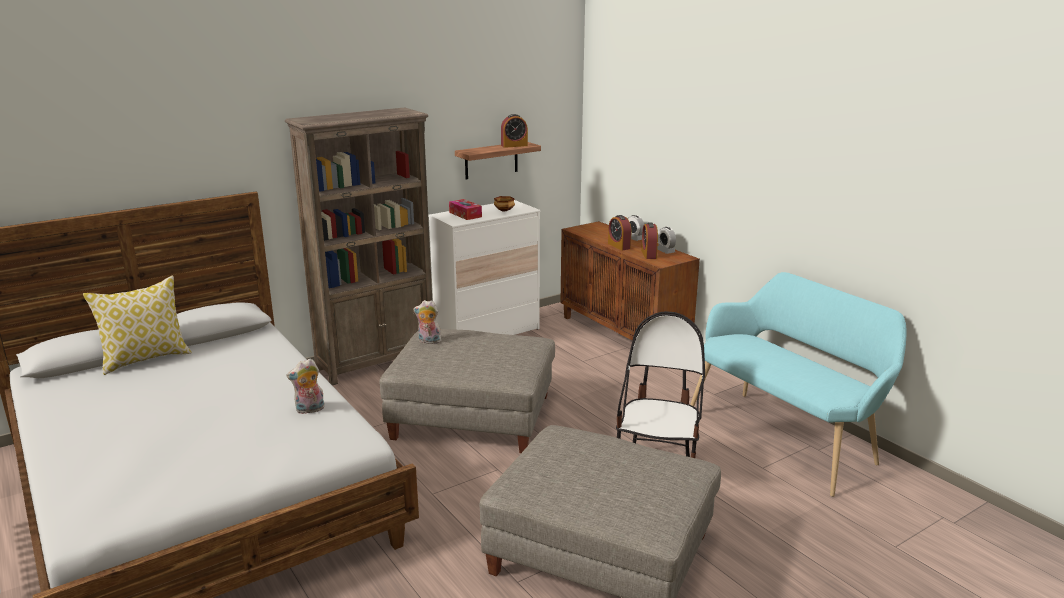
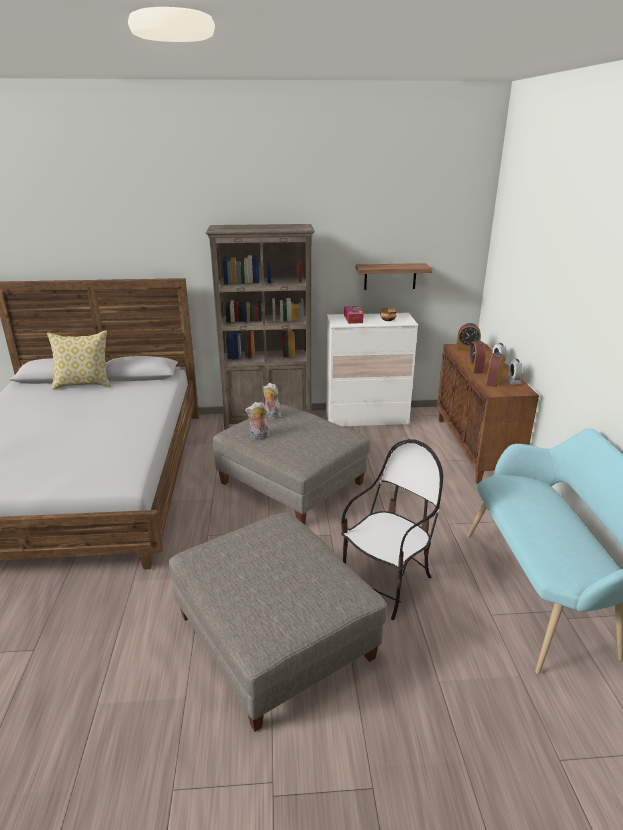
camera: 30 degrees right, 5 degrees up
(309, 410) = (124, 447): plush toy -> plush toy (258, 436)
(514, 145) = (409, 265): alarm clock -> alarm clock (467, 349)

